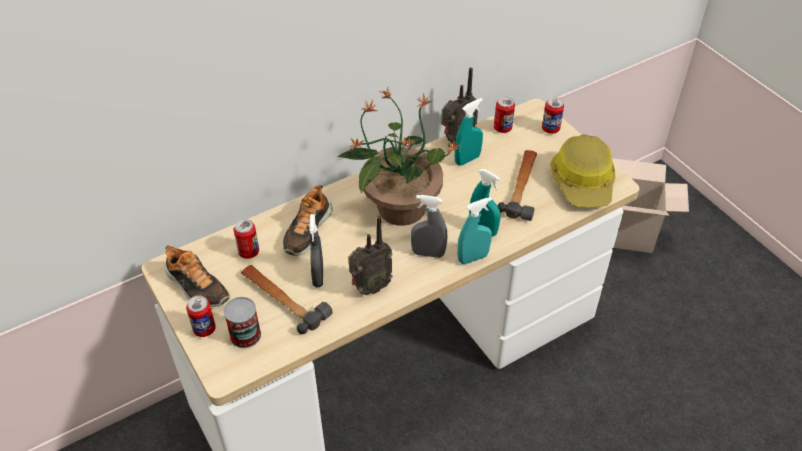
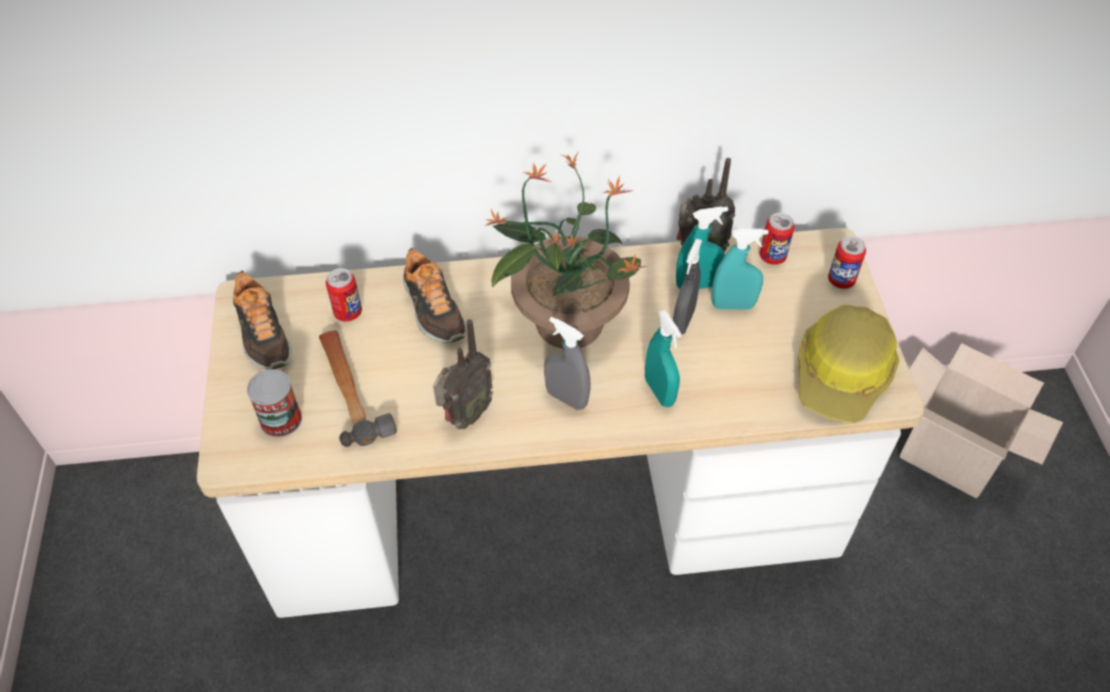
camera: 25 degrees right, 5 degrees up
(204, 329) = (240, 392): can -> none
(307, 230) = (433, 310): shoe -> shoe turned 75 degrees counterclockwise
(318, 276) = (410, 376): grey spray bottle -> grey spray bottle (683, 321)
(369, 287) = (464, 416): radio -> radio turned 45 degrees counterclockwise
(473, 258) = (621, 427): turquoise spray bottle -> turquoise spray bottle (733, 305)
(522, 187) = (750, 351): hammer -> none

